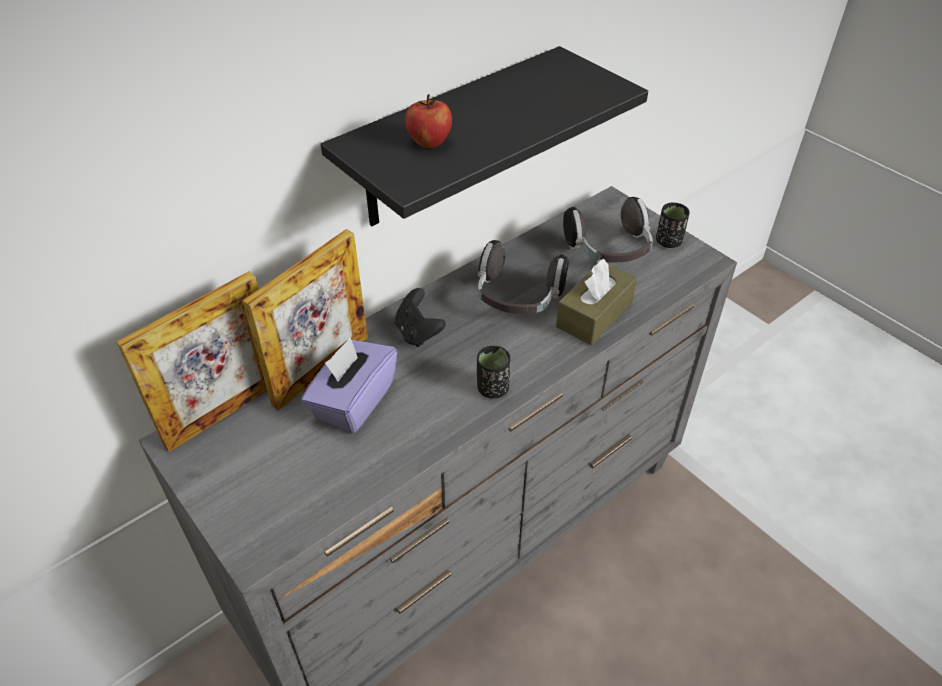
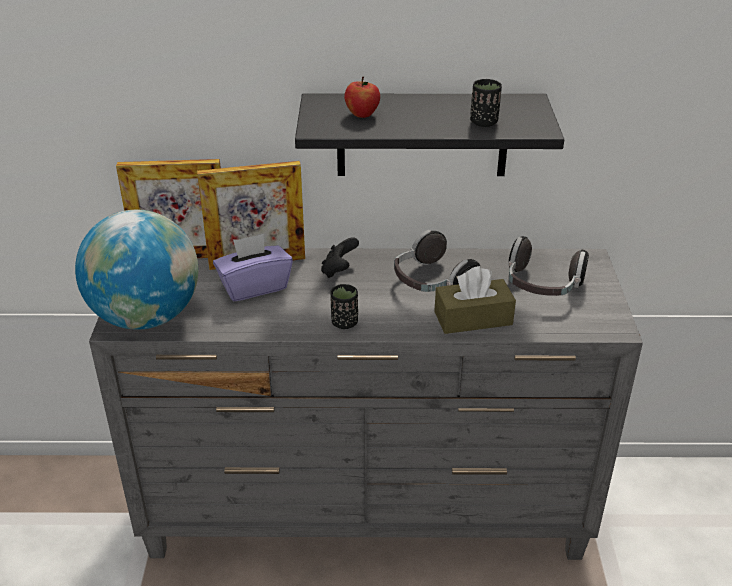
camera: 40 degrees right, 10 degrees down
(276, 515) = (146, 317): none -> globe
(668, 241) = (600, 303): black cup -> black cup (484, 122)

